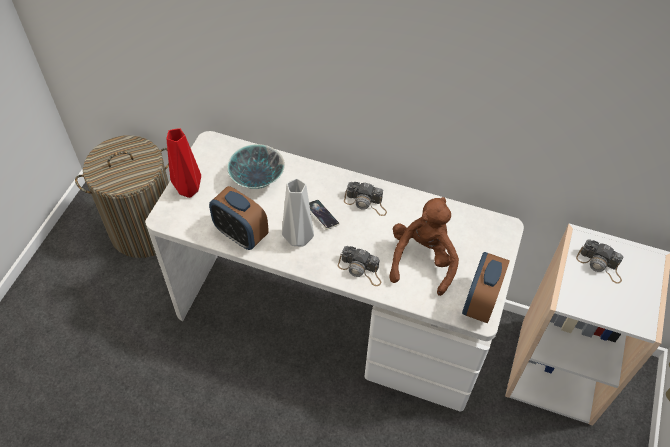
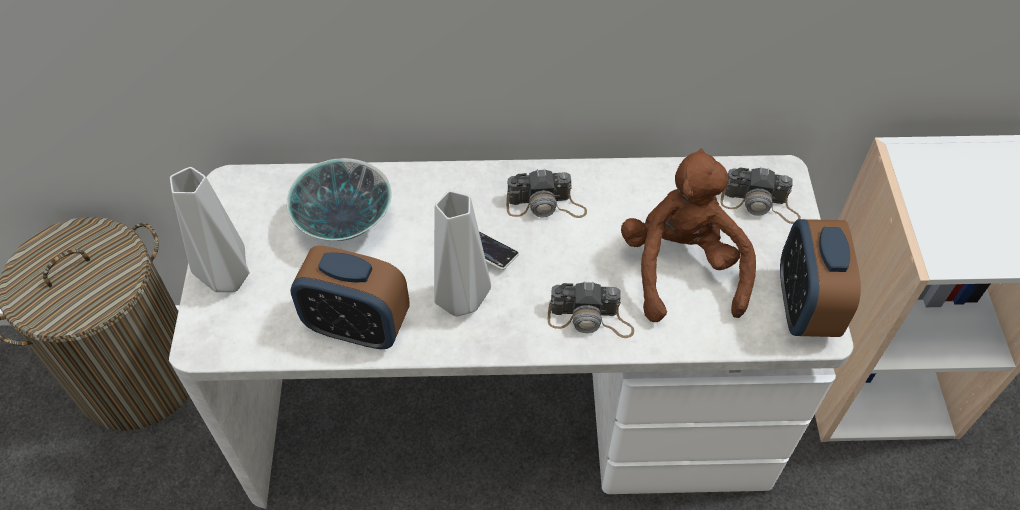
camera: 20 degrees left, 0 degrees up
(190, 189) = (230, 277): red vase -> grey vase
(600, 265) = (954, 187): camera -> camera (760, 204)

